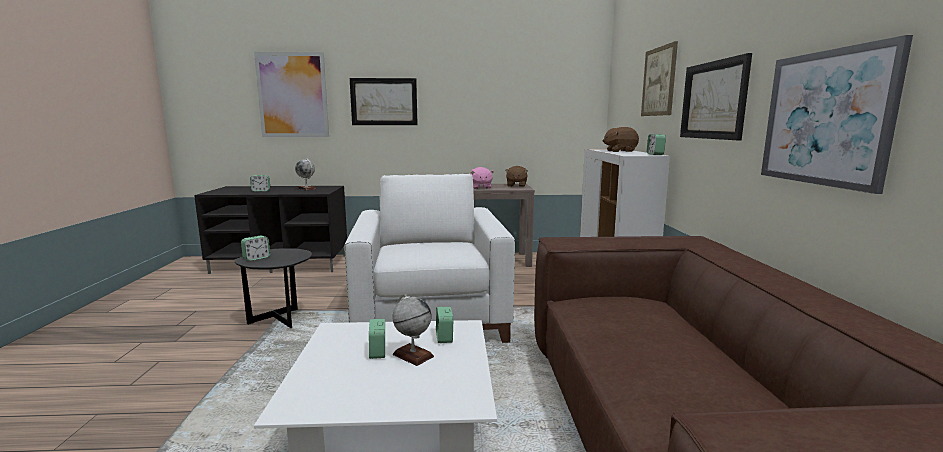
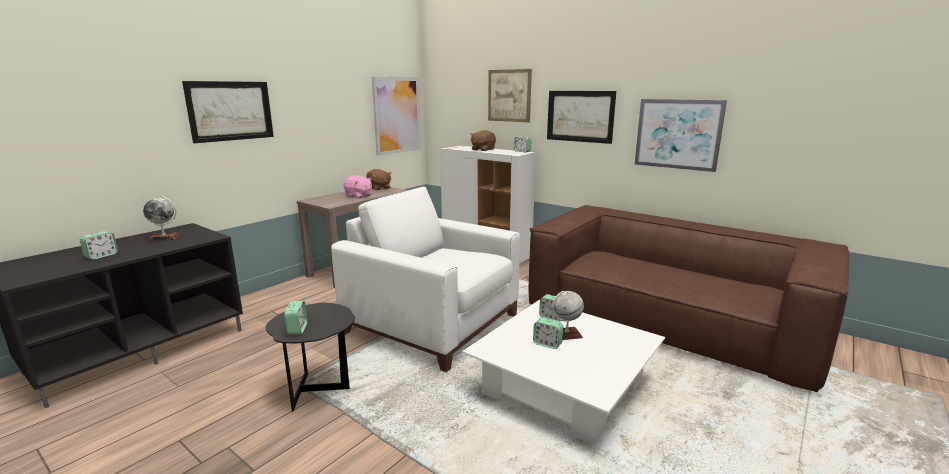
camera: 50 degrees left, 5 degrees up
(293, 95) = (93, 106): picture -> picture (397, 115)

